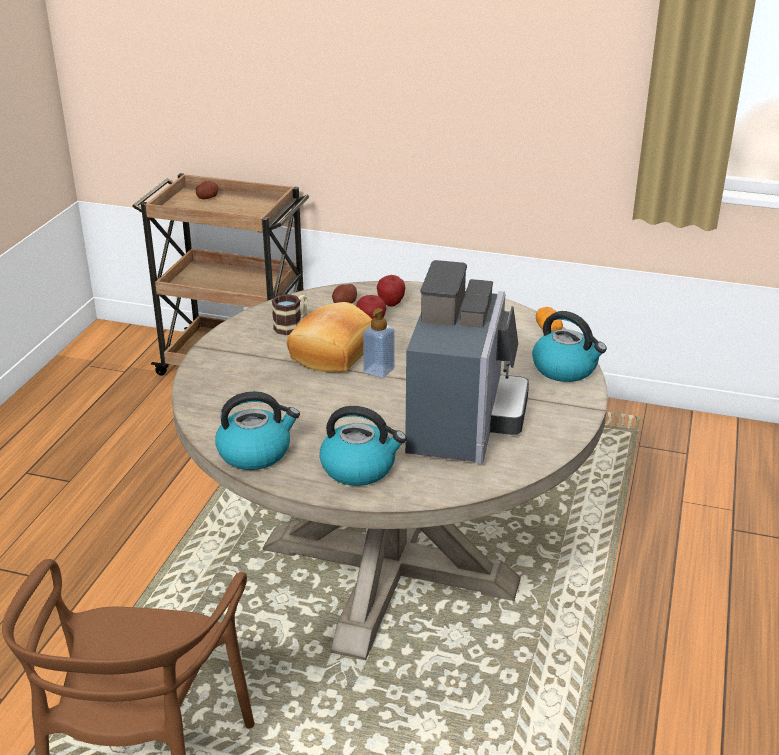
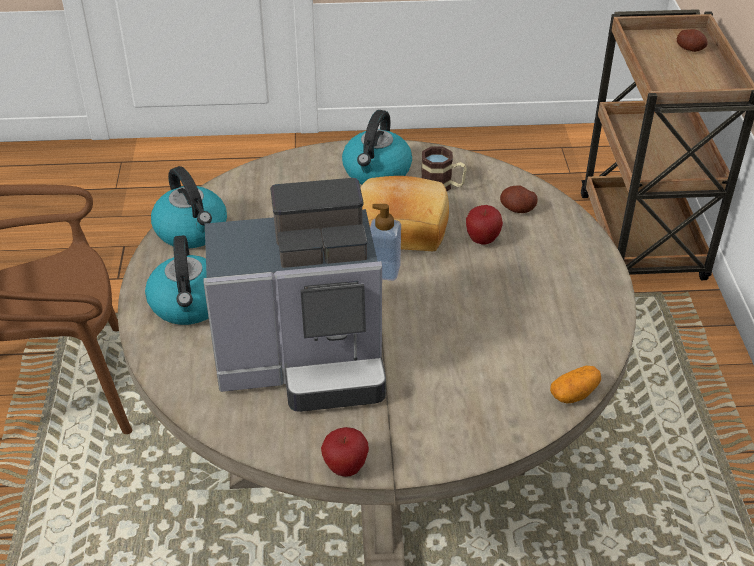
camera: 70 degrees right, 10 degrees up
(391, 304) = (542, 243): apple -> apple (345, 468)
(565, 369) = (478, 430): kettle -> kettle (377, 172)

